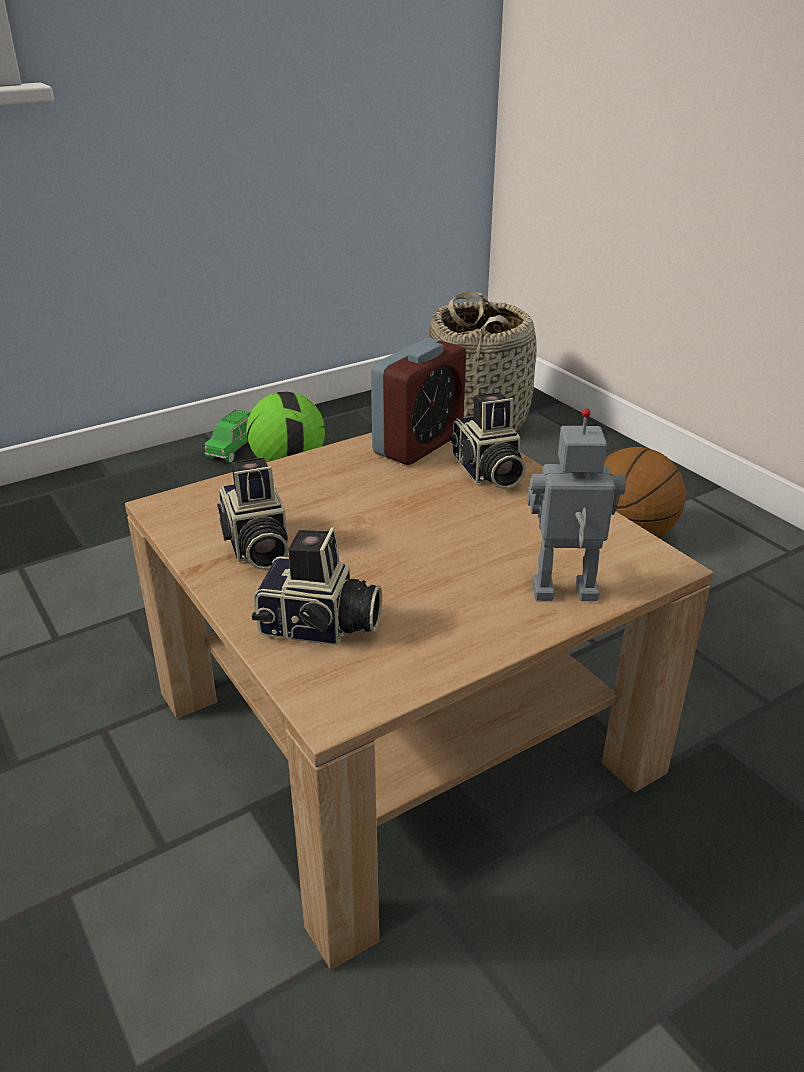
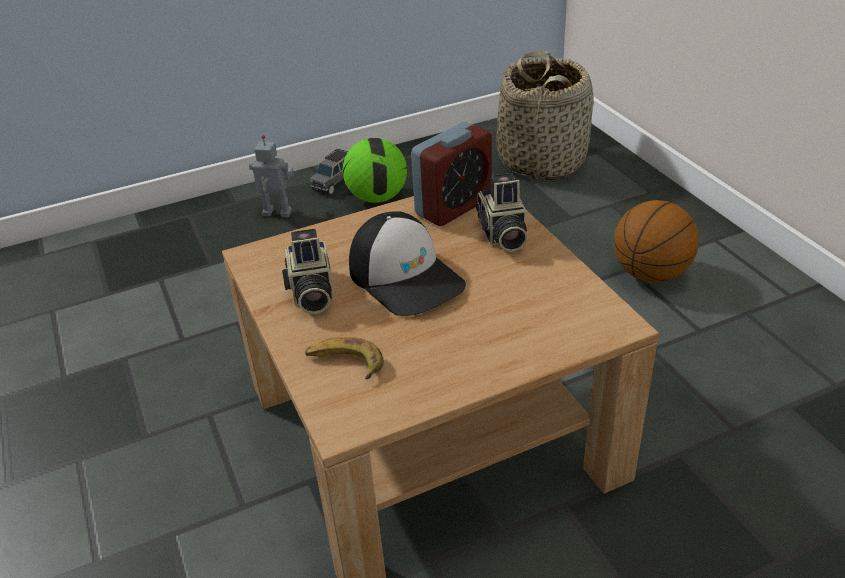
camera: 10 degrees right, 5 degrees up
(233, 450) = (334, 182): green toy car -> grey toy car
(320, 627) = (345, 363): camera -> banana
(378, 523) = (406, 277): none -> cap
(564, 595) = (534, 346): toy robot -> toy robot (276, 214)

